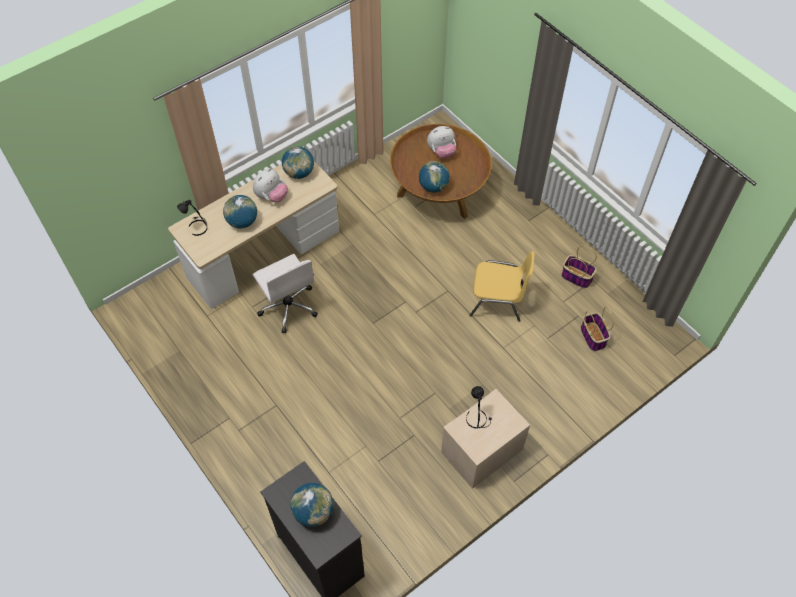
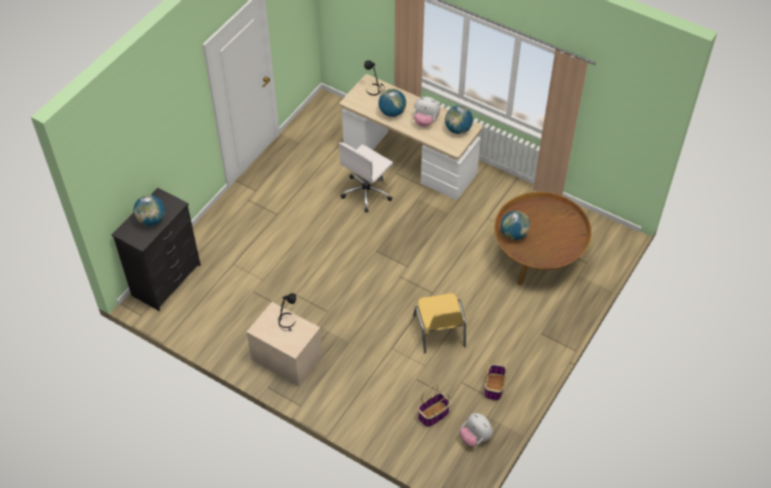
camera: 70 degrees right, 5 degrees down
(441, 152) = (557, 229): plush toy -> plush toy (475, 437)

